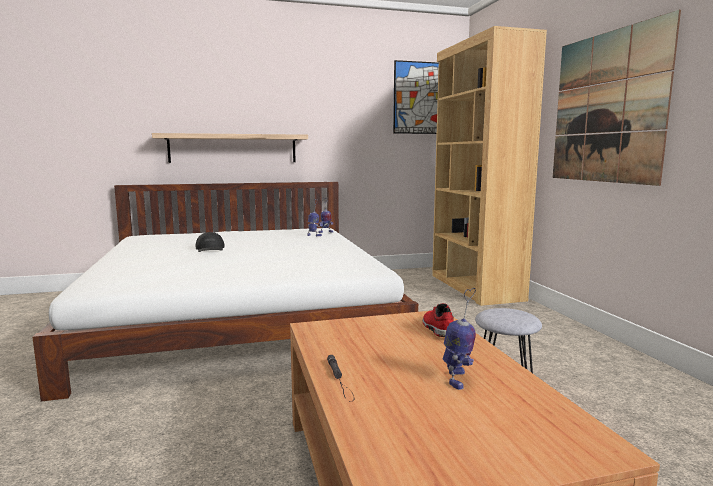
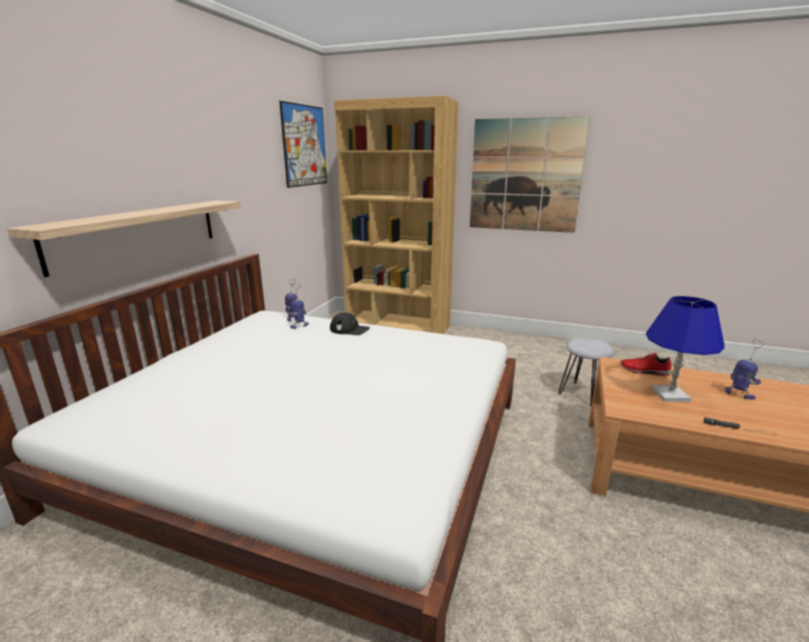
camera: 55 degrees left, 10 degrees up
(210, 248) = (275, 388): black cap -> black cap (350, 329)
(386, 344) = (670, 395): none -> blue table lamp

